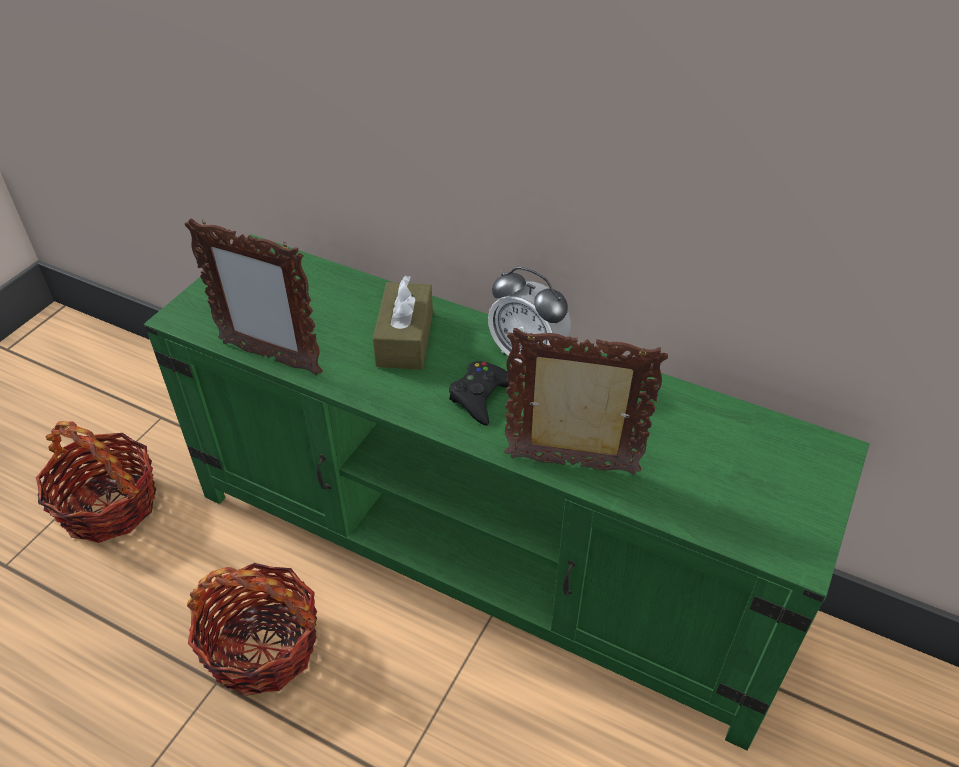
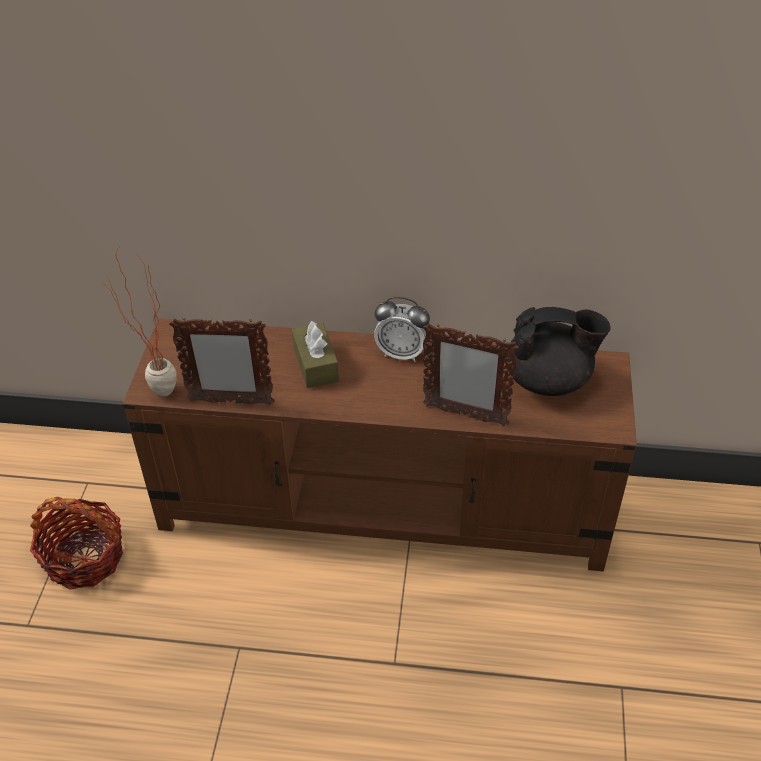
camera: 20 degrees left, 0 degrees up
(187, 323) = (155, 394): none -> potted plant
(263, 646) = (259, 614): basket -> none
(482, 396) = (387, 388): black game controller -> none
(483, 553) = (384, 505): green tv stand -> brown tv stand
(572, 466) = (464, 415): picture frame -> picture frame turned 150 degrees counterclockwise
(723, 451) = (549, 380): none -> black teapot

